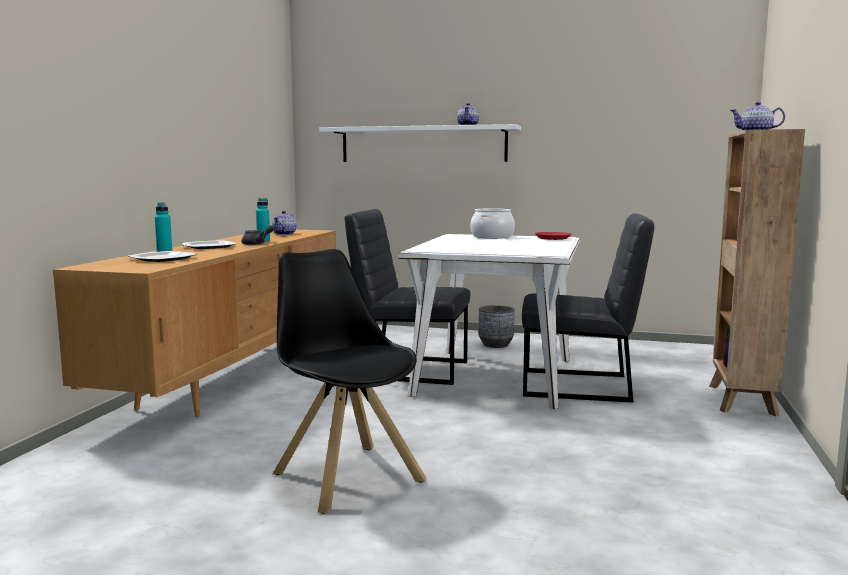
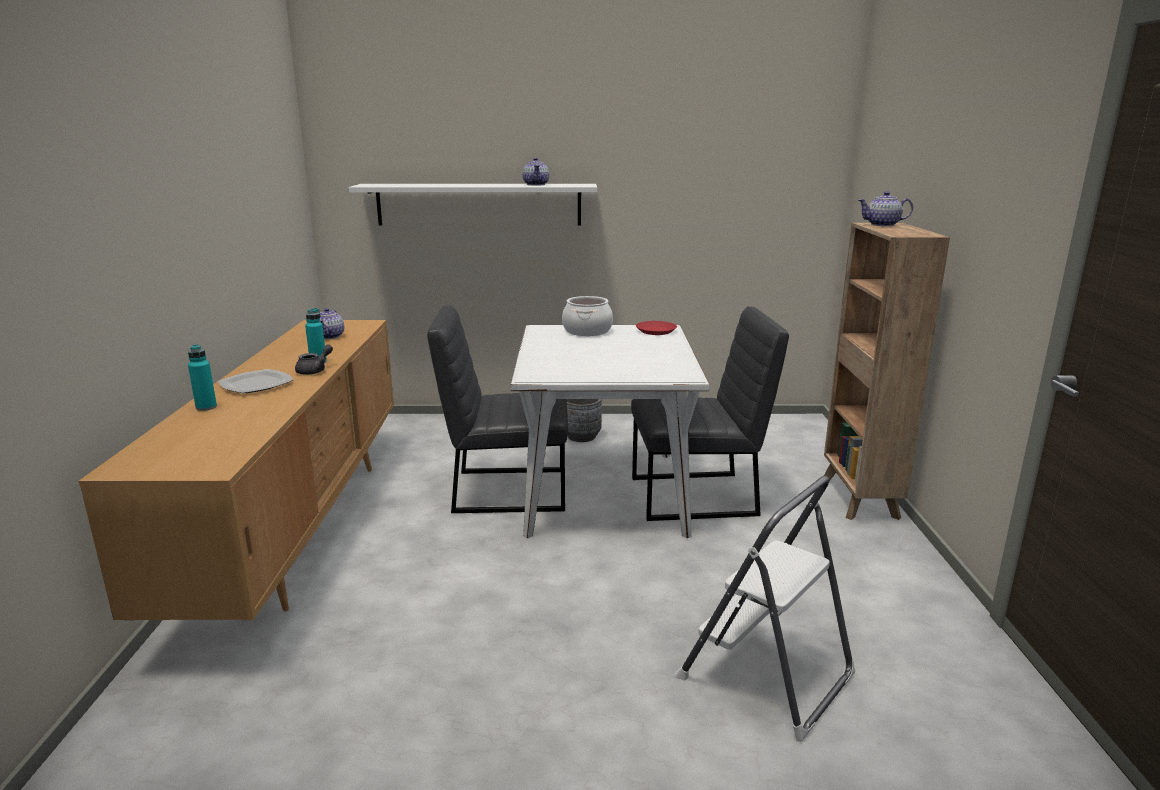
camera: 15 degrees left, 10 degrees up
(163, 258) = (220, 429): plate -> none
(346, 475) = (514, 686): black chair -> none
(578, 497) = (771, 678): none -> white step ladder

